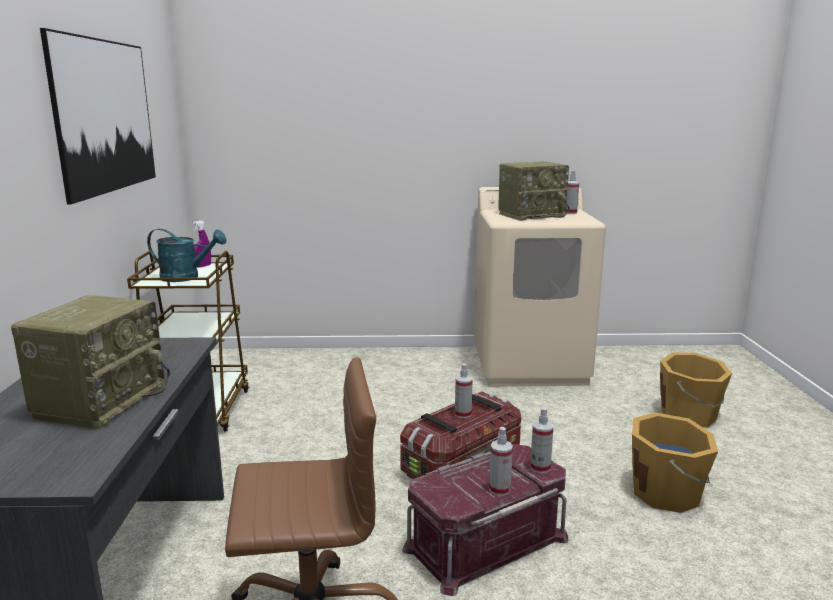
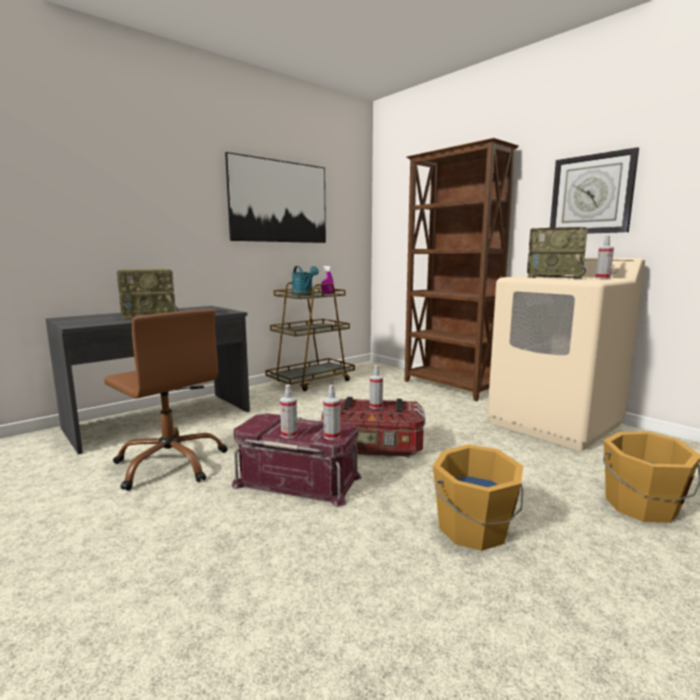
camera: 50 degrees right, 5 degrees down
(375, 357) = (449, 387): none -> brown bookcase
(522, 119) = (591, 194): none -> wall clock

